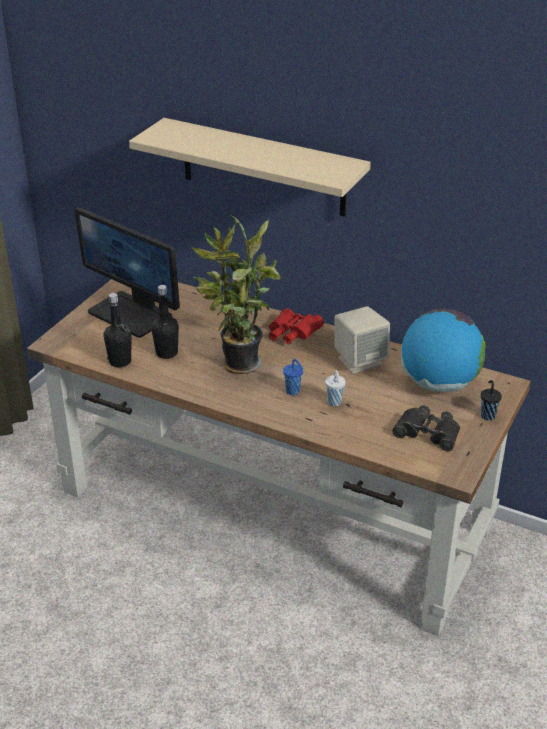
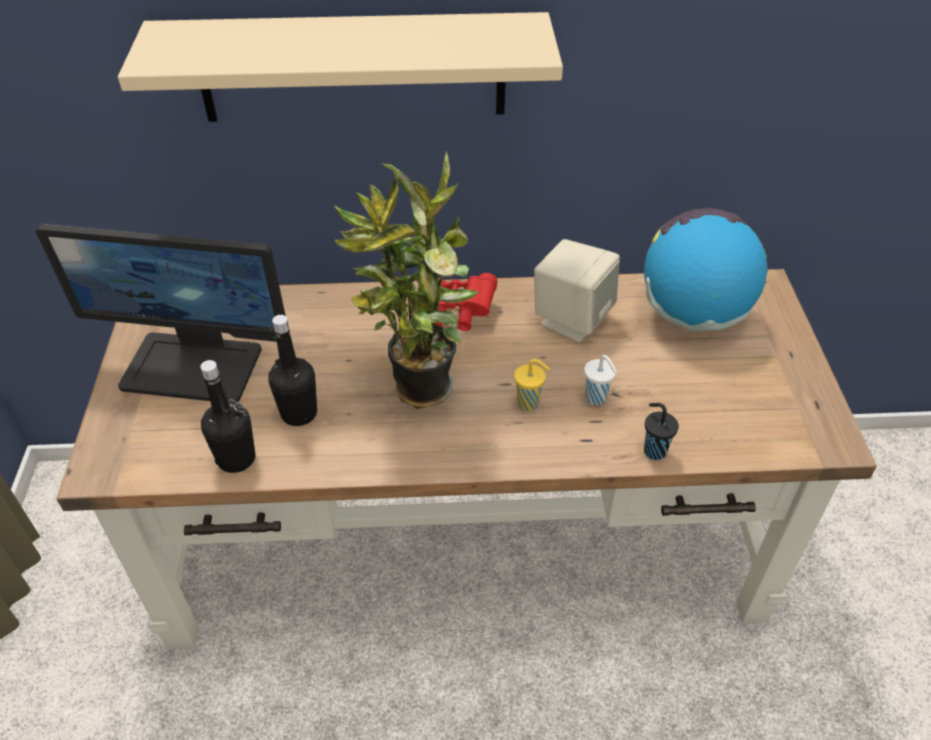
camera: 30 degrees left, 10 degrees up
(293, 391) = (529, 403): blue cup -> yellow cup
(427, 433) = (746, 395): black binoculars -> none
(487, 415) = (786, 338): black cup -> black cup (653, 450)

